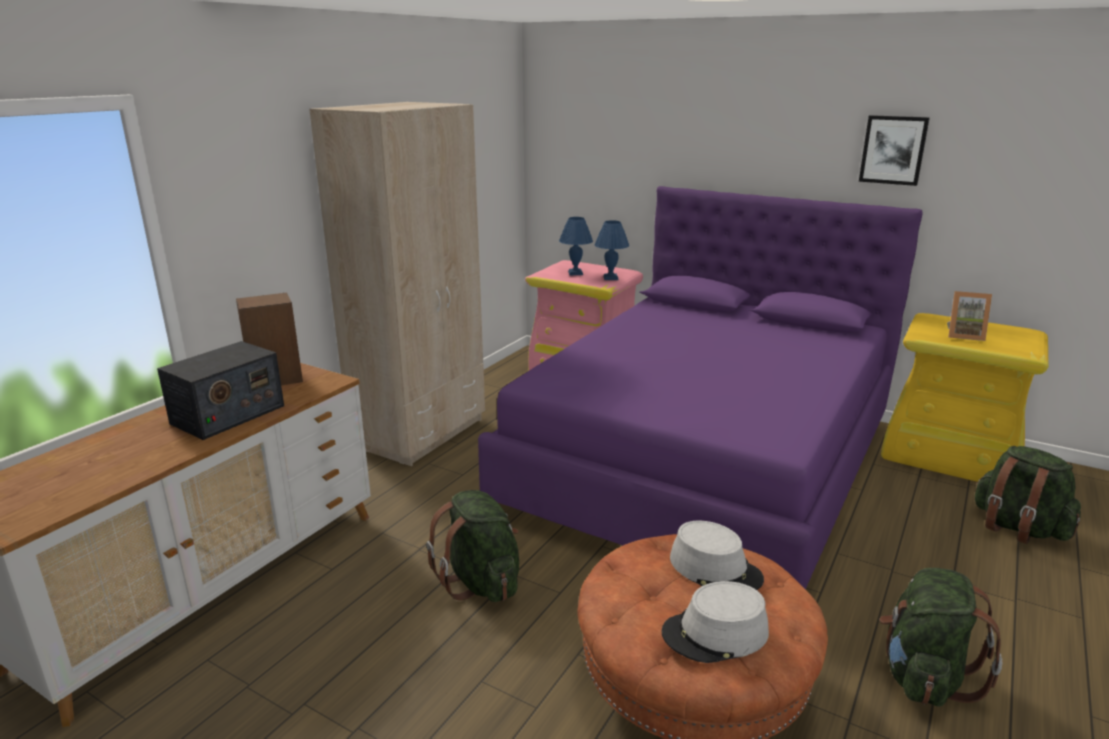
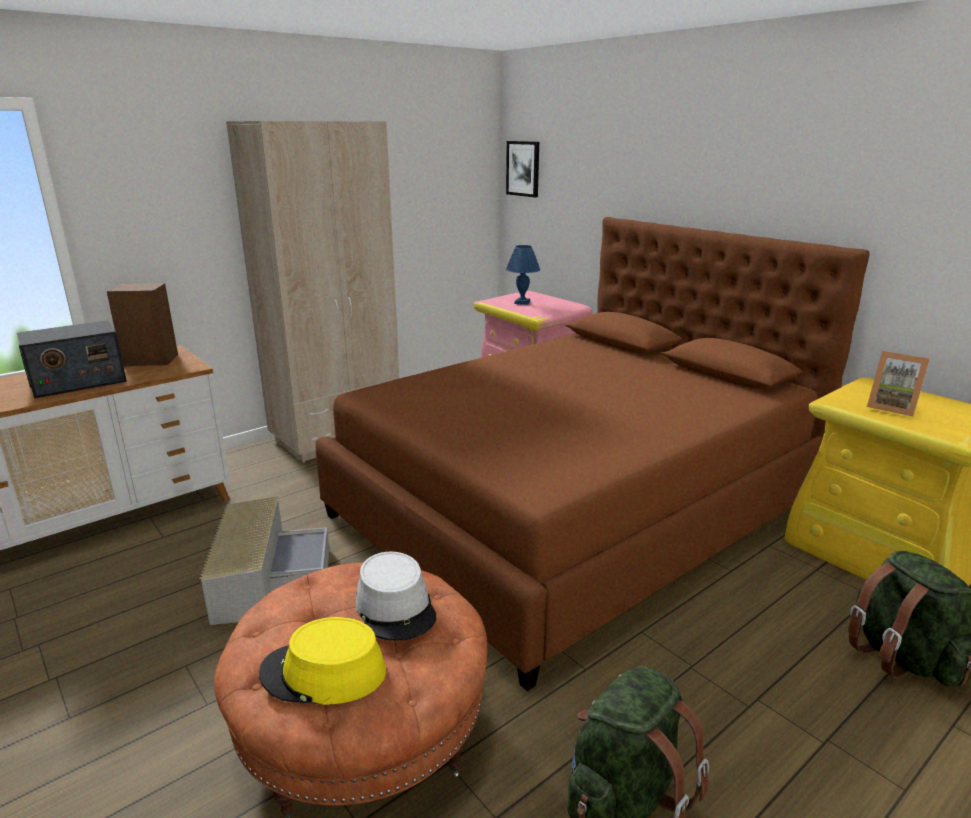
camera: 20 degrees right, 0 degrees up
(481, 582) = (267, 576): green backpack -> grey storage box
(610, 278) = (550, 309): blue table lamp -> none
(703, 464) = (574, 510): purple bed -> brown bed
(715, 634) = (323, 673): grey hat -> yellow hat
(893, 150) = (844, 178): picture -> picture (523, 168)

